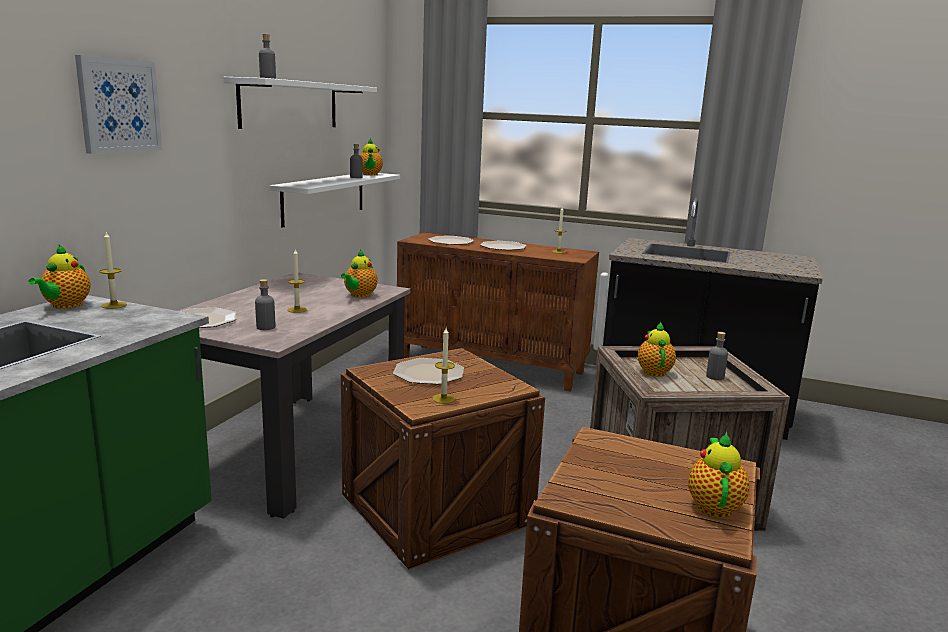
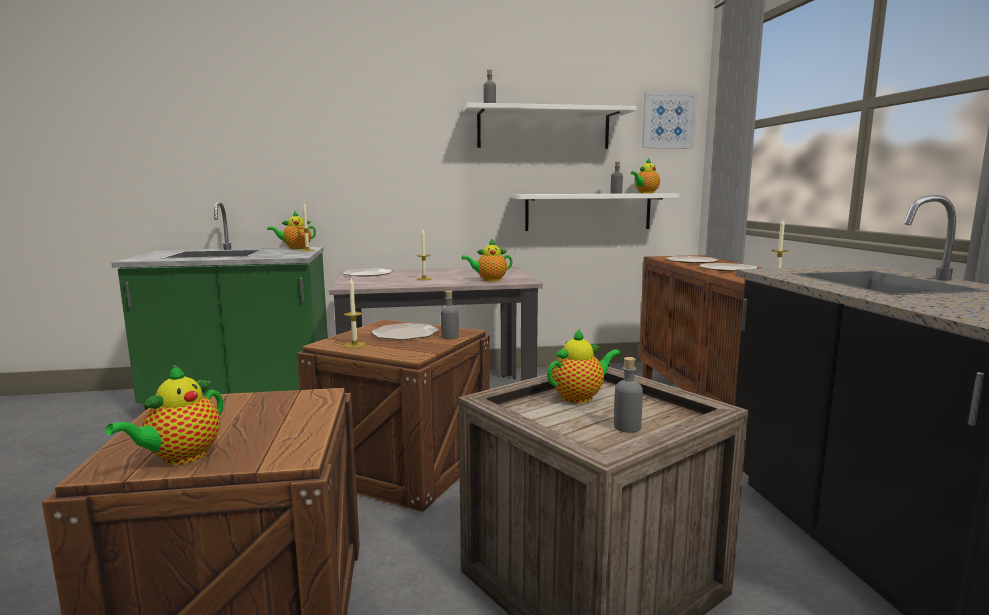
camera: 60 degrees right, 5 degrees down
(119, 105) = (364, 130): picture -> picture (668, 120)
(265, 327) = (374, 281): grey bottle -> grey bottle (449, 337)
(714, 505) = (180, 457): teapot -> teapot turned 135 degrees clockwise

